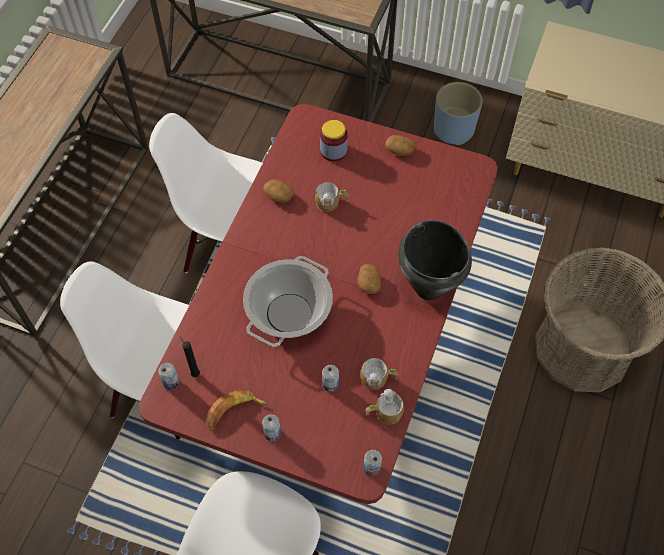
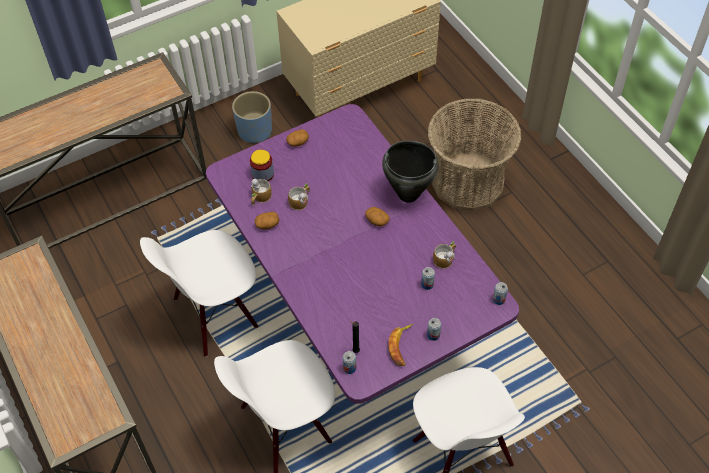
camera: 50 degrees left, 5 degrees down
(289, 314) = (360, 274): cooking pot -> none
(332, 360) = (356, 314): red dining table -> purple dining table
(383, 412) = (469, 270): mug -> mug (260, 198)

